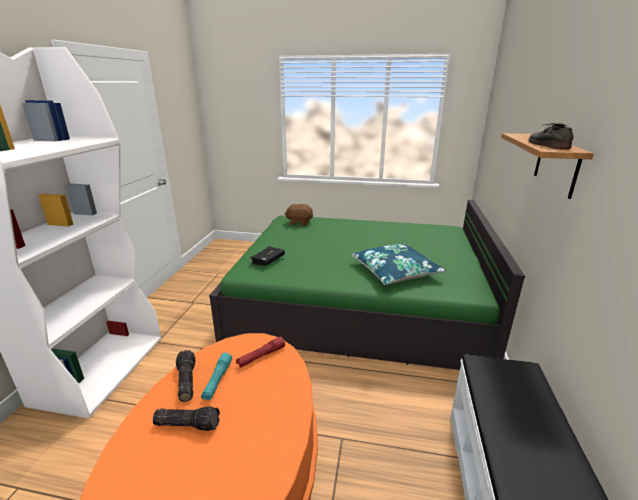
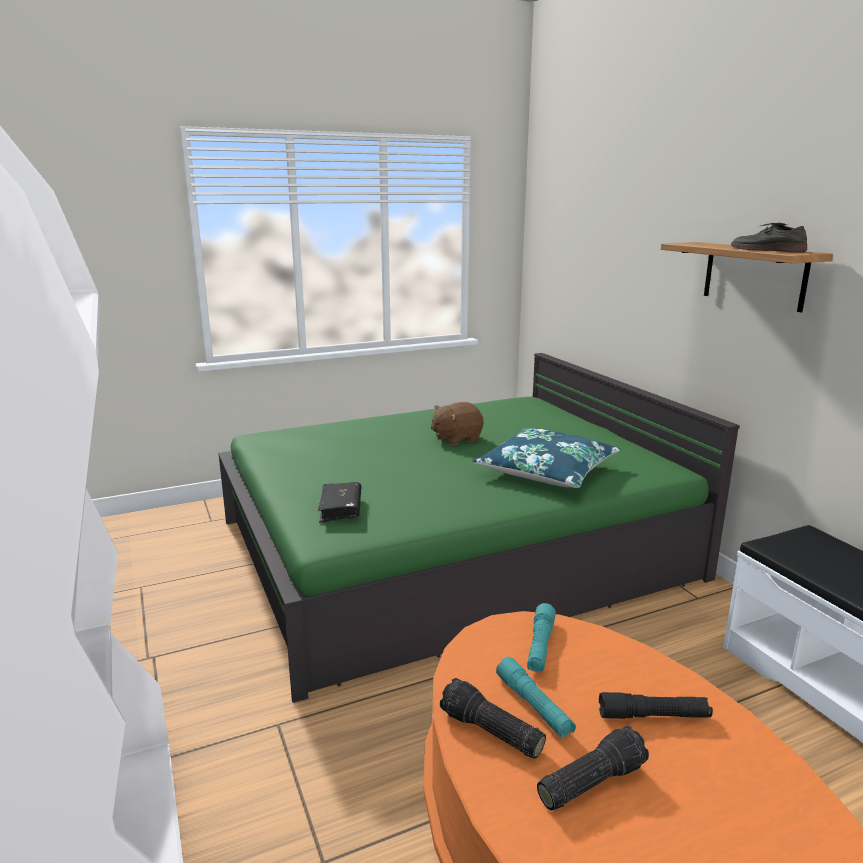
camera: 35 degrees left, 5 degrees down
(257, 414) = (653, 716): none -> black flashlight
(261, 356) = (540, 646): red flashlight -> turquoise flashlight
(299, 222) = (298, 439): brown plush toy -> brown plush toy (456, 439)

